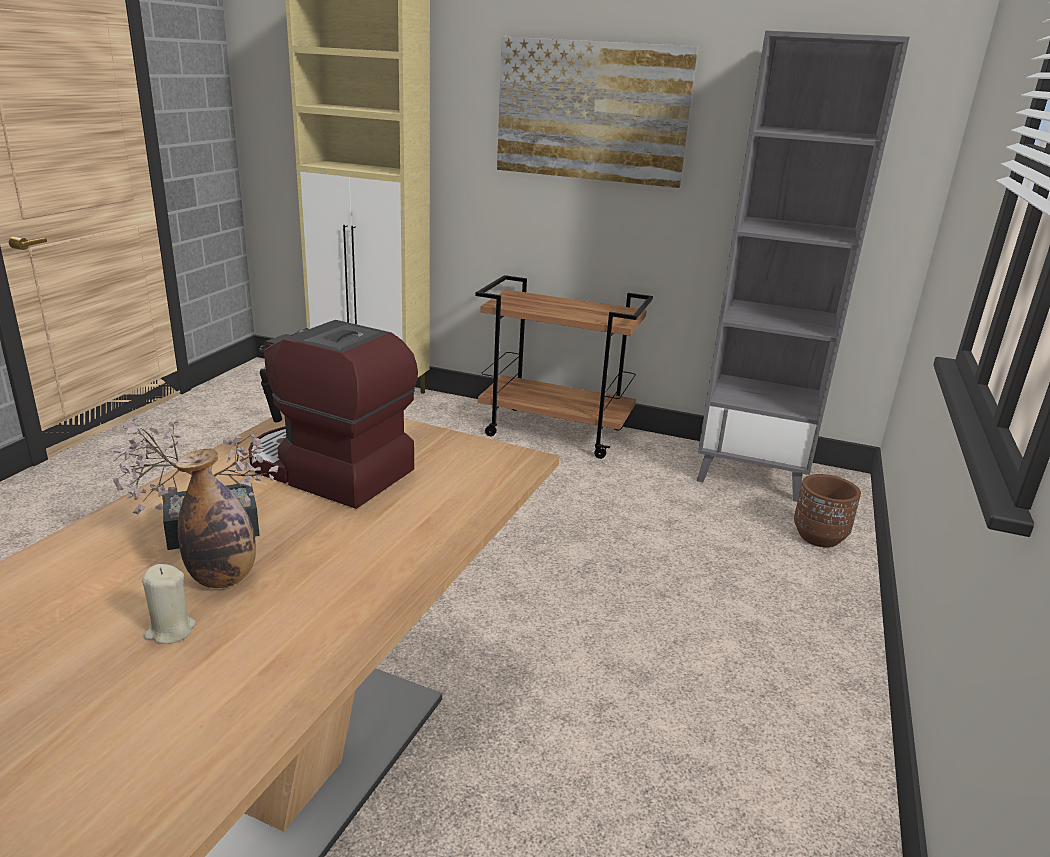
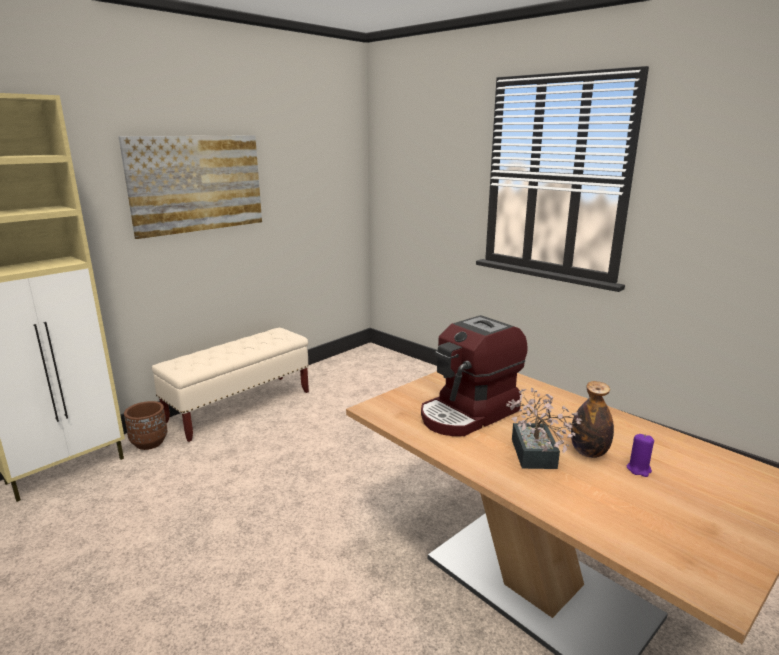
camera: 65 degrees left, 5 degrees down
(170, 630) = (639, 469): beige candle -> purple candle
(556, 432) = (240, 407): brown cart -> beige bench
(752, 473) = (345, 366): grey bookcase -> none
(819, 537) = (413, 371): brown planter -> brown planter (149, 443)

